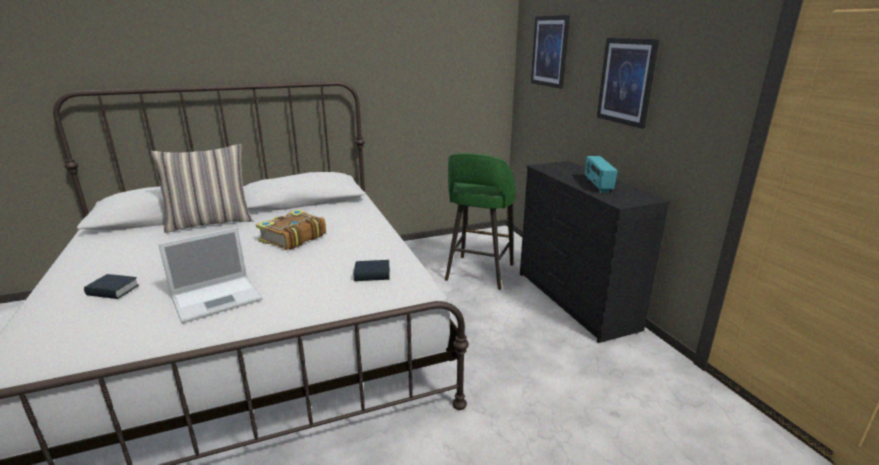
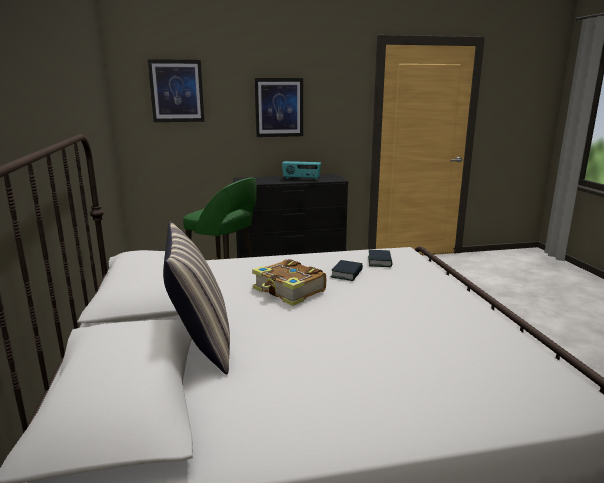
camera: 80 degrees left, 5 degrees down
(113, 291) = (417, 376): book -> book (347, 274)
(218, 298) = (425, 314): laptop -> none

